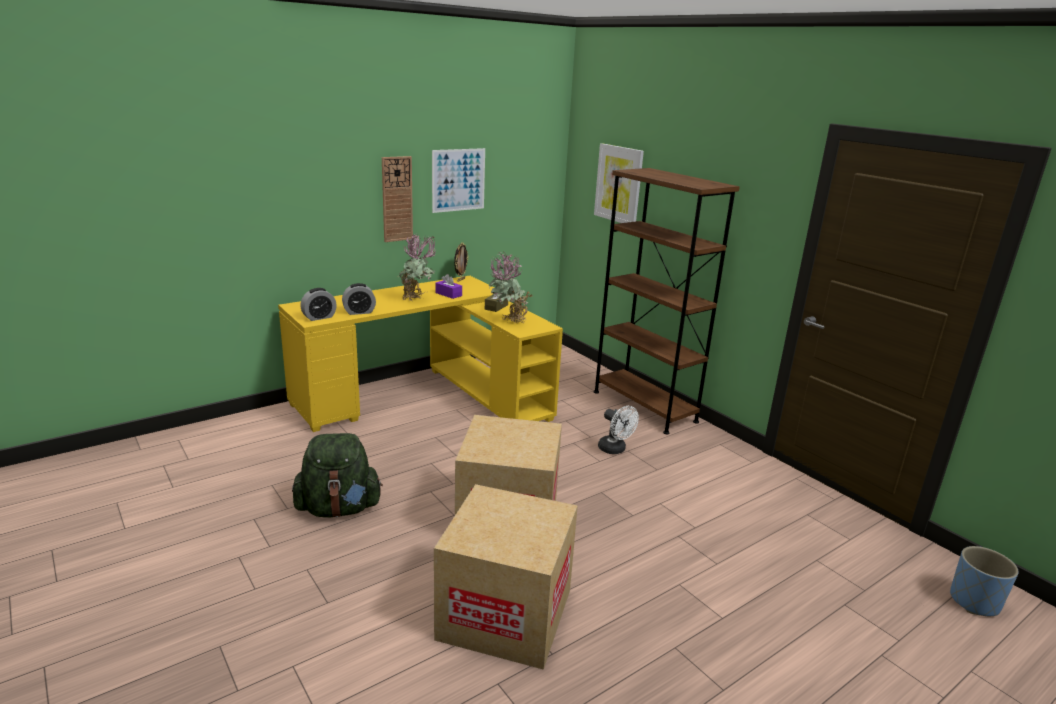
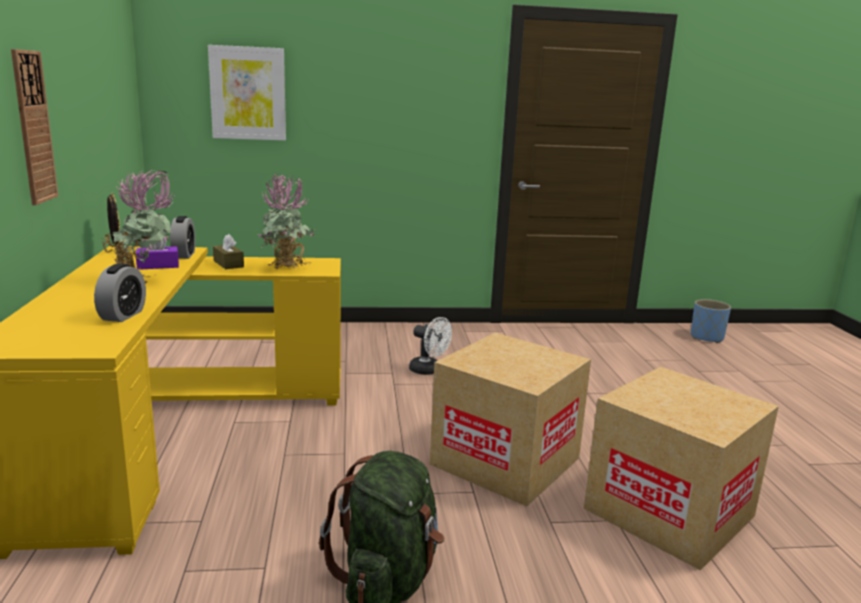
camera: 60 degrees left, 5 degrees down
(319, 317) = (90, 341): alarm clock -> alarm clock (184, 255)
(458, 180) = (77, 96): picture -> none
(615, 450) = (429, 370): white fan -> white fan turned 45 degrees clockwise
(644, 406) = (366, 333): brown bookcase -> none

